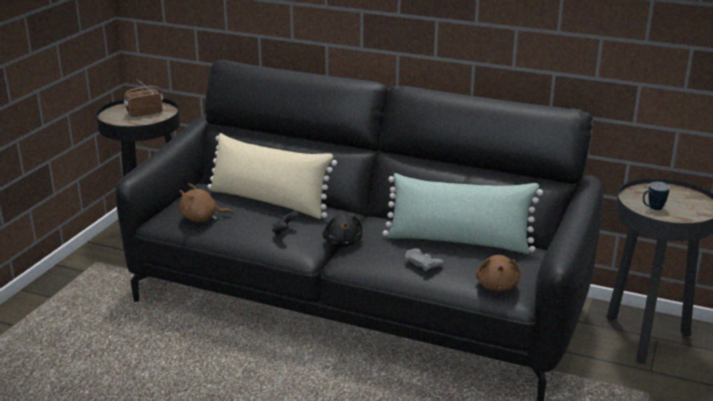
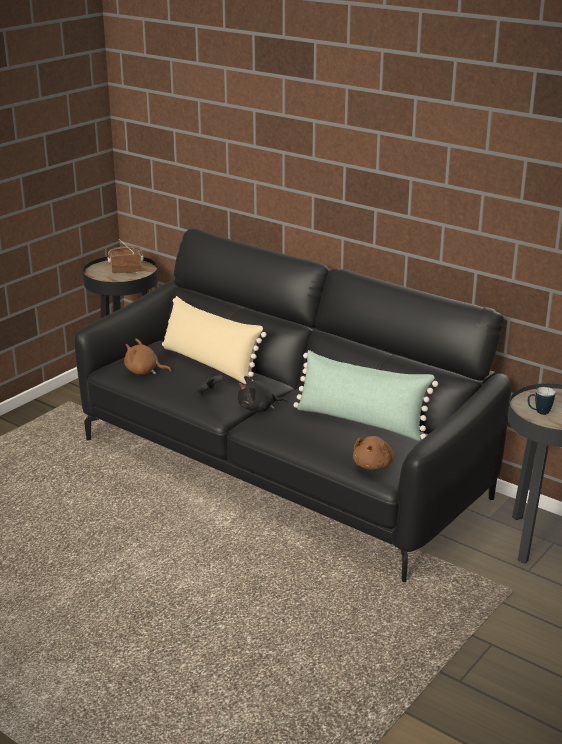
camera: 15 degrees right, 0 degrees up
(343, 242) = (258, 408): black plush toy -> black plush toy turned 75 degrees clockwise
(422, 263) = (315, 435): grey game controller -> none

